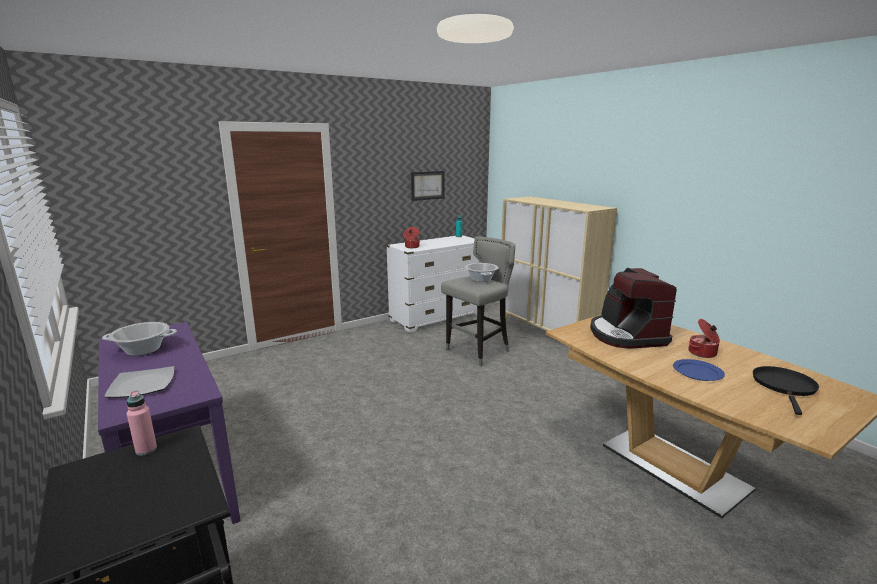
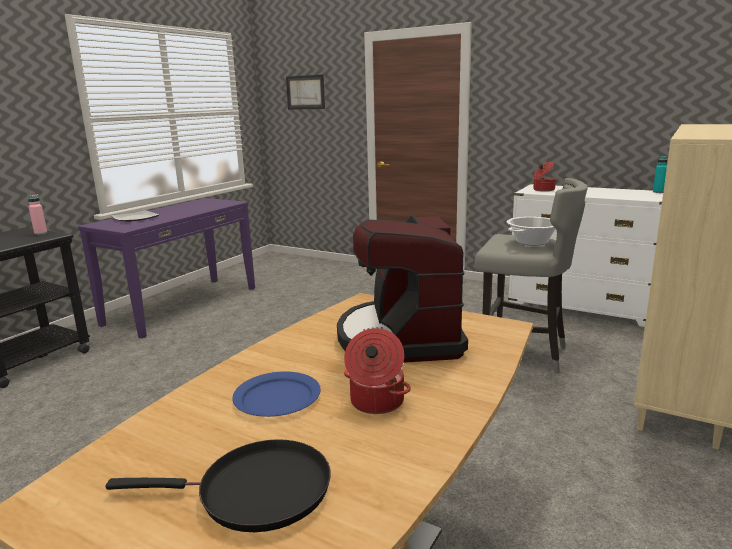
camera: 65 degrees right, 0 degrees up
(143, 350) = (190, 207): cooking pot -> none
(427, 185) = (616, 104): picture -> picture (305, 92)
(626, 335) = (401, 337): coffee machine -> coffee machine turned 60 degrees counterclockwise

